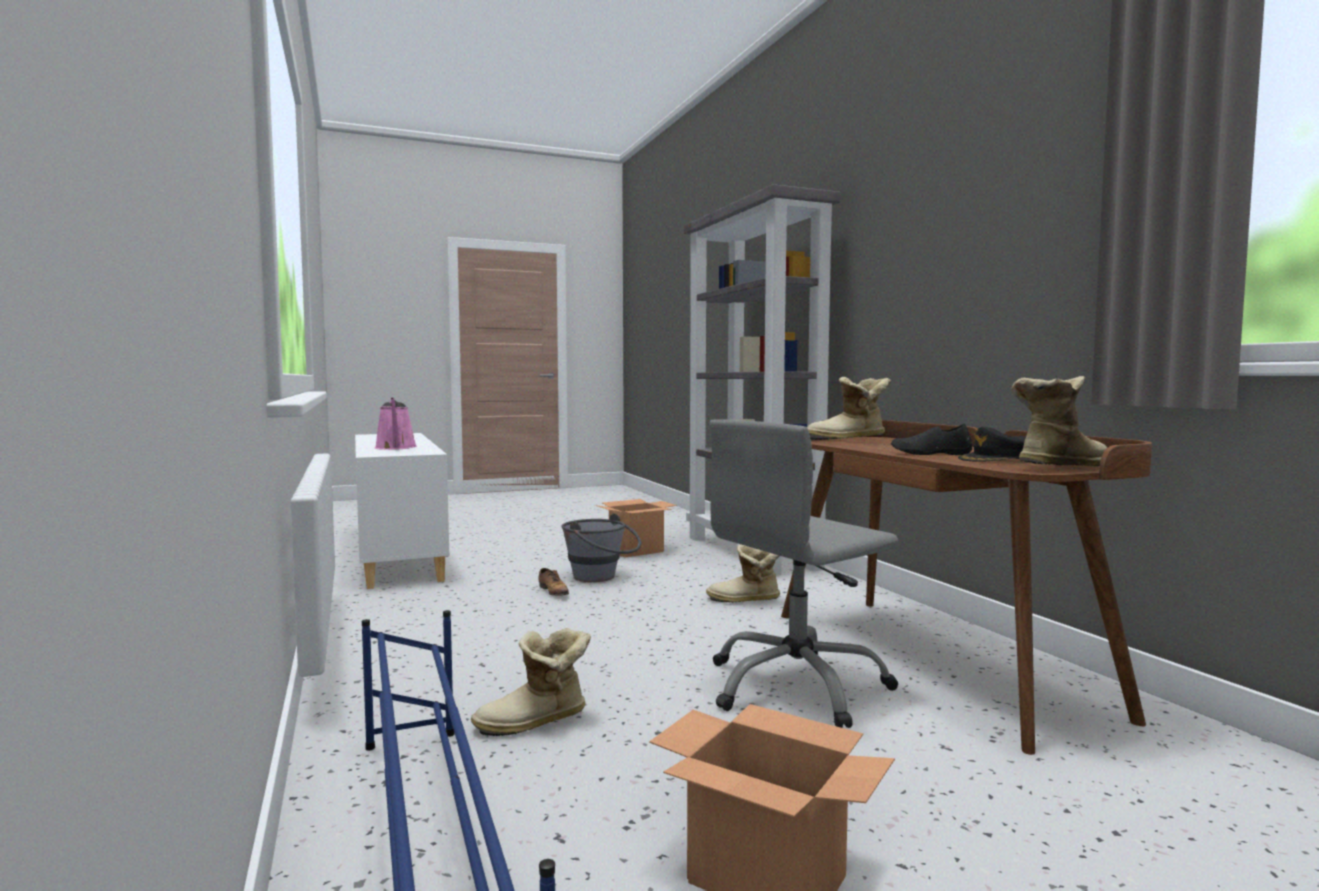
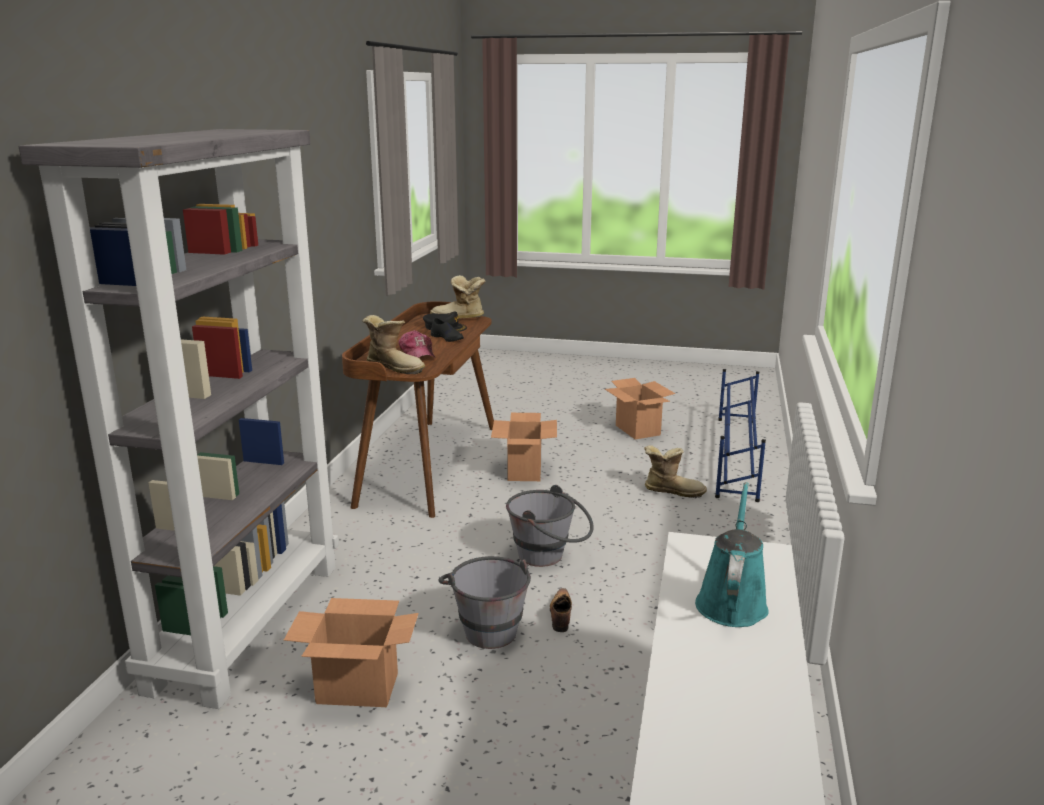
camera: 145 degrees left, 15 degrees up
(395, 448) = (731, 602): pink watering can -> turquoise watering can
(612, 617) = (549, 557): none -> grey bucket
(746, 601) = (423, 541): boot -> none
(797, 687) = (524, 471): grey office chair -> cardboard box
(882, 445) = (417, 354): none -> cap

